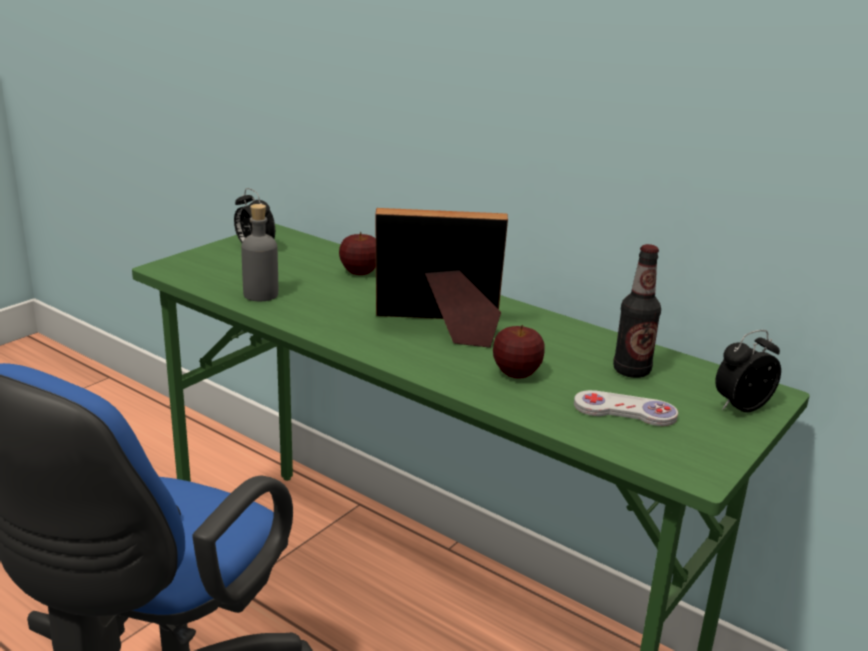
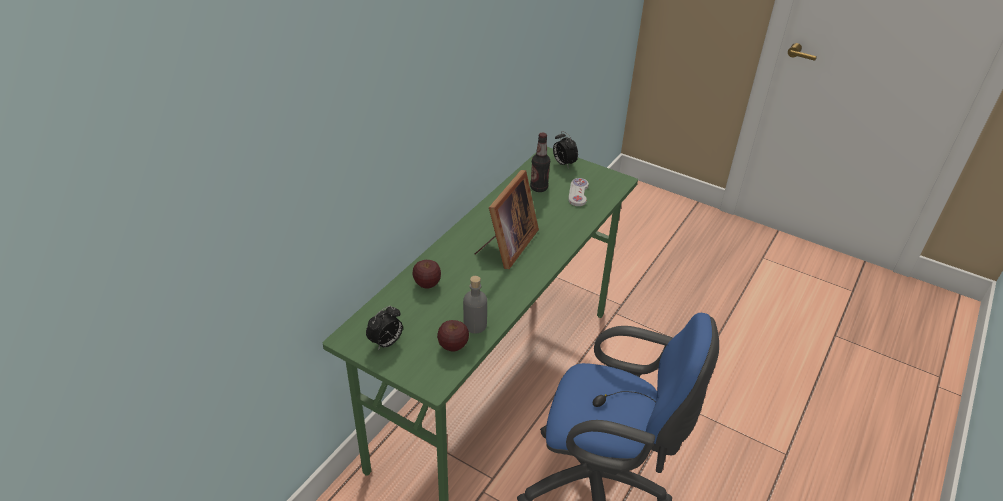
camera: 95 degrees left, 15 degrees up
(442, 328) = (506, 246): picture frame -> picture frame turned 150 degrees counterclockwise
(516, 373) = (553, 221): apple -> apple (453, 346)

